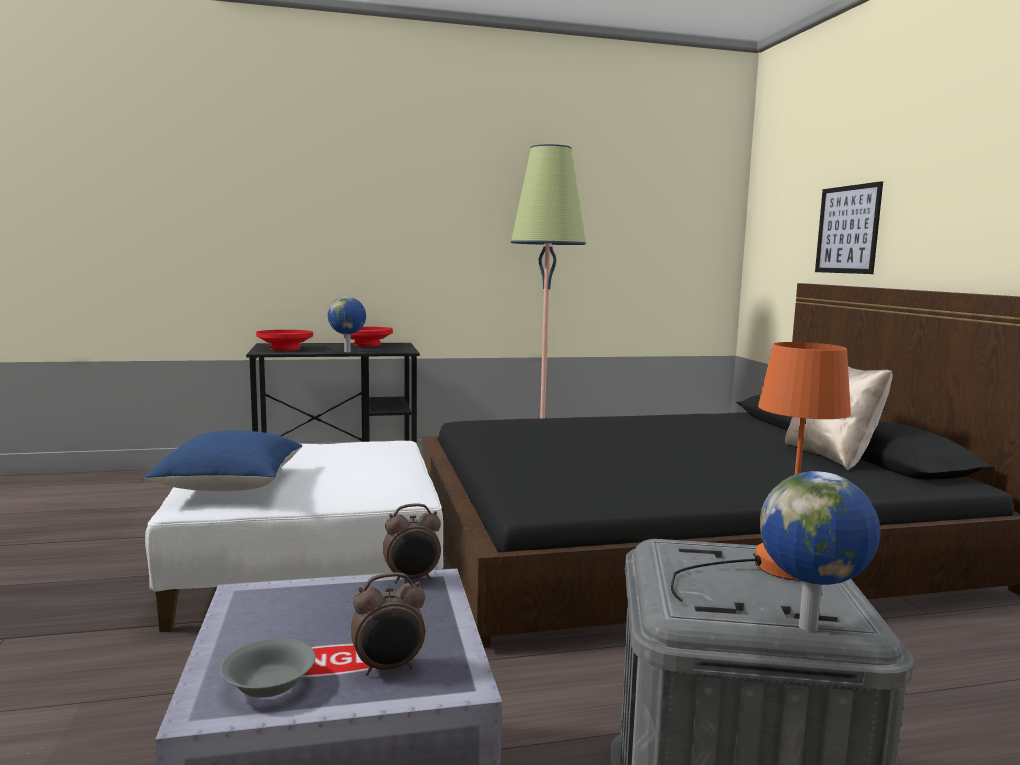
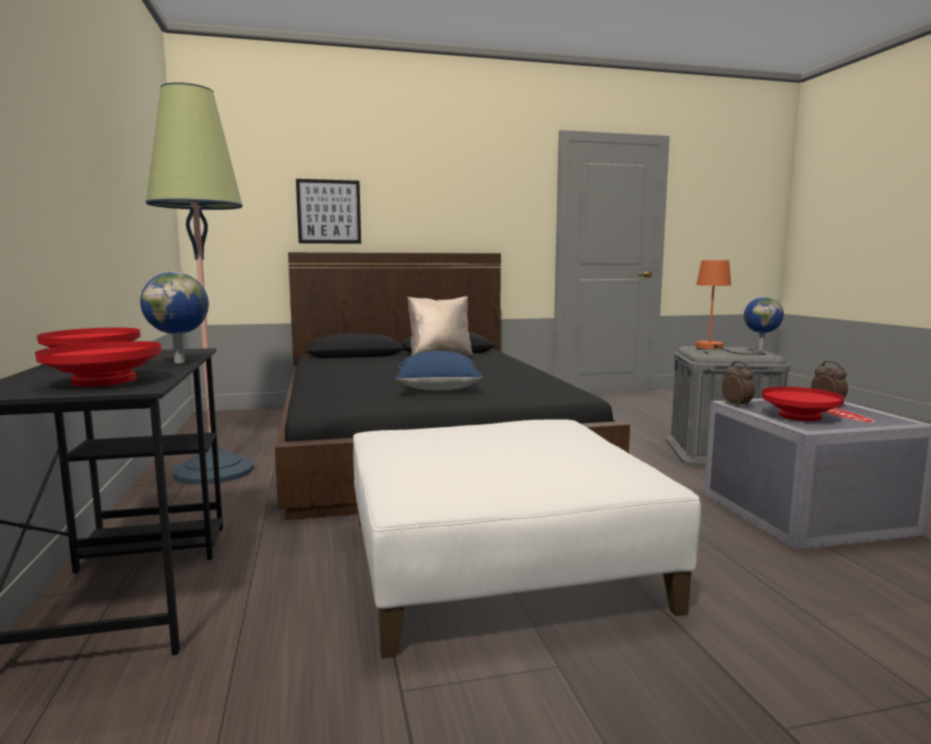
camera: 90 degrees left, 0 degrees up
(230, 485) = (591, 467): blue pillow -> blue pillow (438, 388)
(268, 684) = (874, 417): grey bowl -> none
(313, 608) = (799, 416): none -> red bowl

